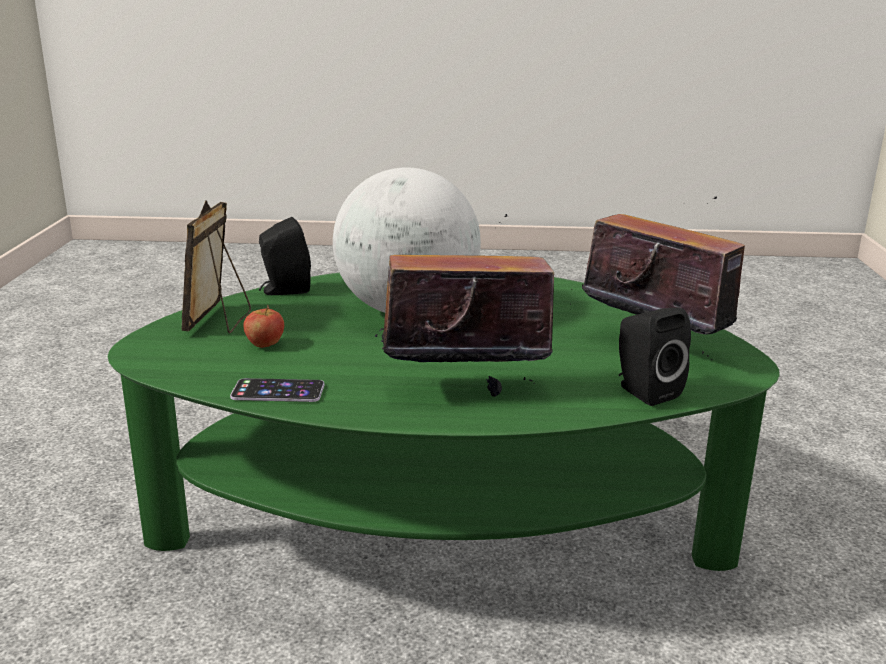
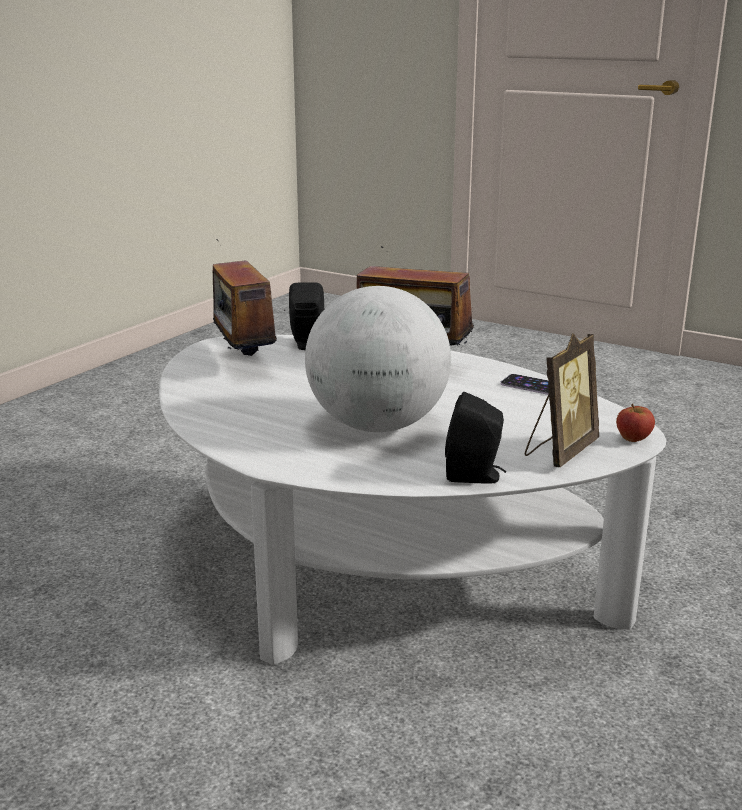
camera: 150 degrees left, 0 degrees up
(265, 344) = (527, 420): apple -> apple (633, 439)
(440, 523) = (376, 567): green coffee table -> white coffee table

